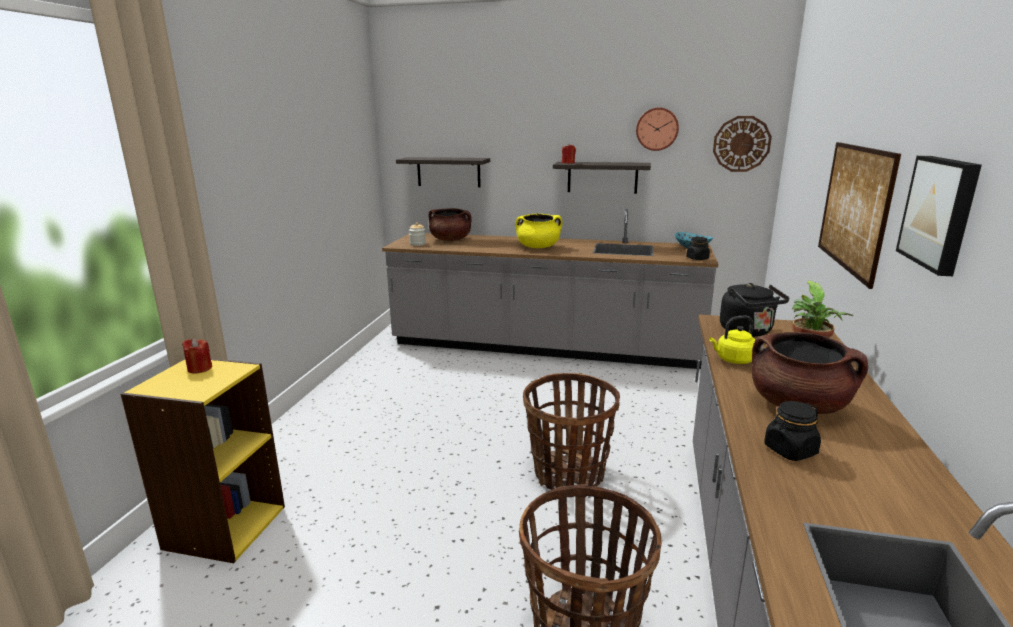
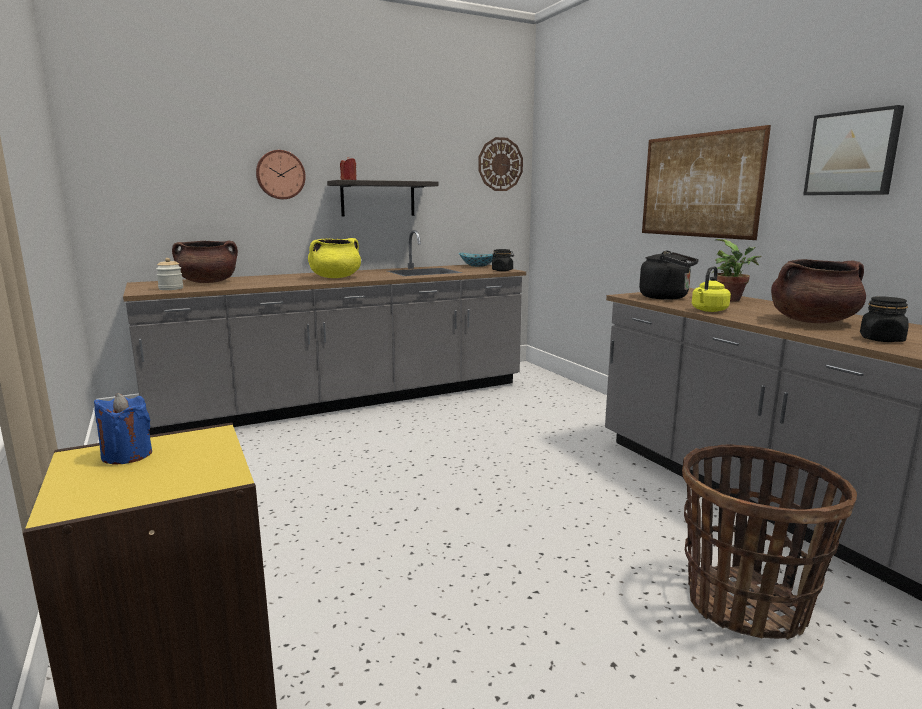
camera: 40 degrees left, 5 degrees down
(200, 368) = (127, 455): red candle -> blue candle
(448, 172) = (181, 194): shelf -> none
(569, 474) = (537, 493): basket -> none
(657, 129) = (427, 147): wall clock -> wall clock (280, 175)

